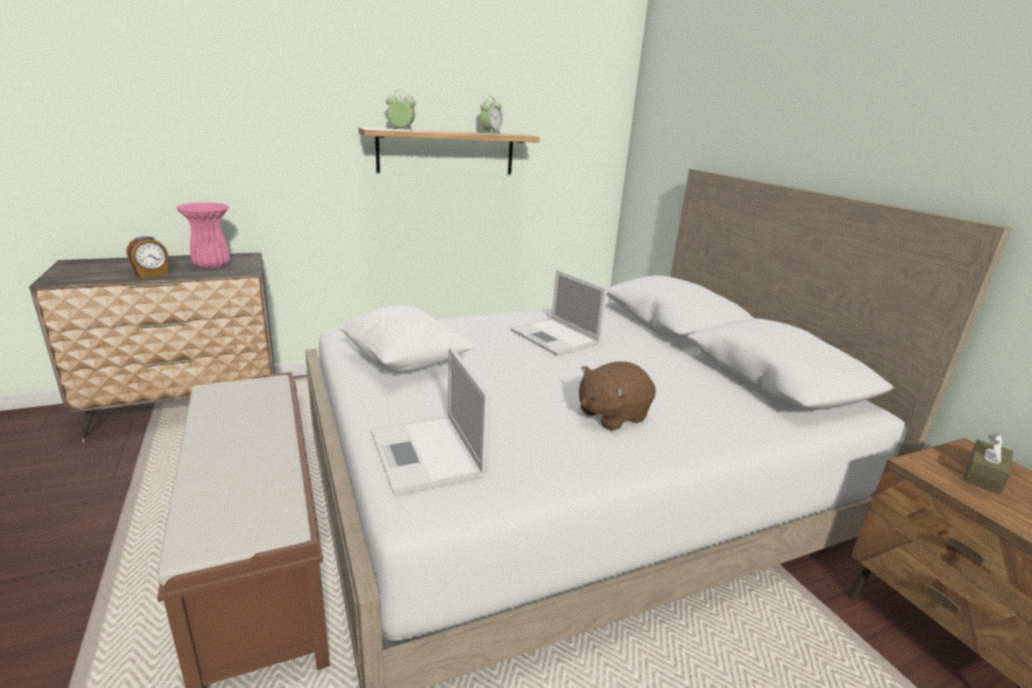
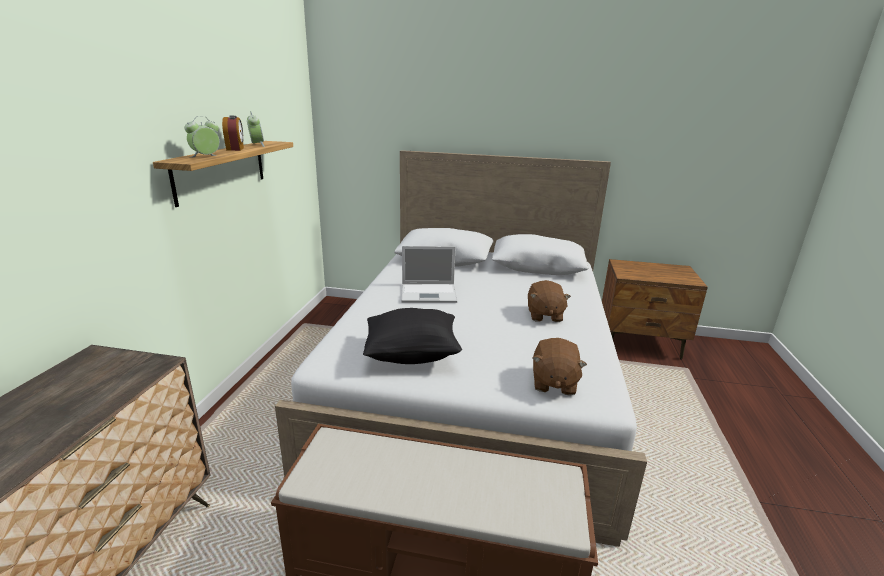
camera: 55 degrees left, 0 degrees up
(151, 274) = (59, 430): alarm clock -> alarm clock (235, 149)
(211, 266) = (97, 383): pink vase -> none
(405, 362) = (412, 355): white pillow -> black pillow
(427, 455) = (553, 383): laptop -> brown plush toy
(983, 475) = (637, 269): brown tissue box -> none

